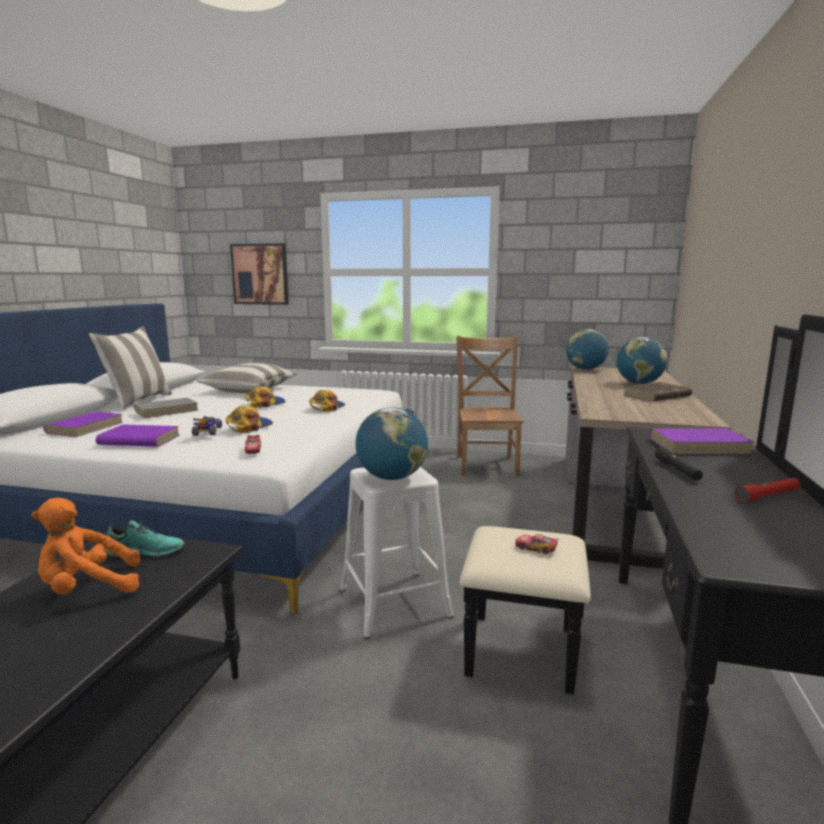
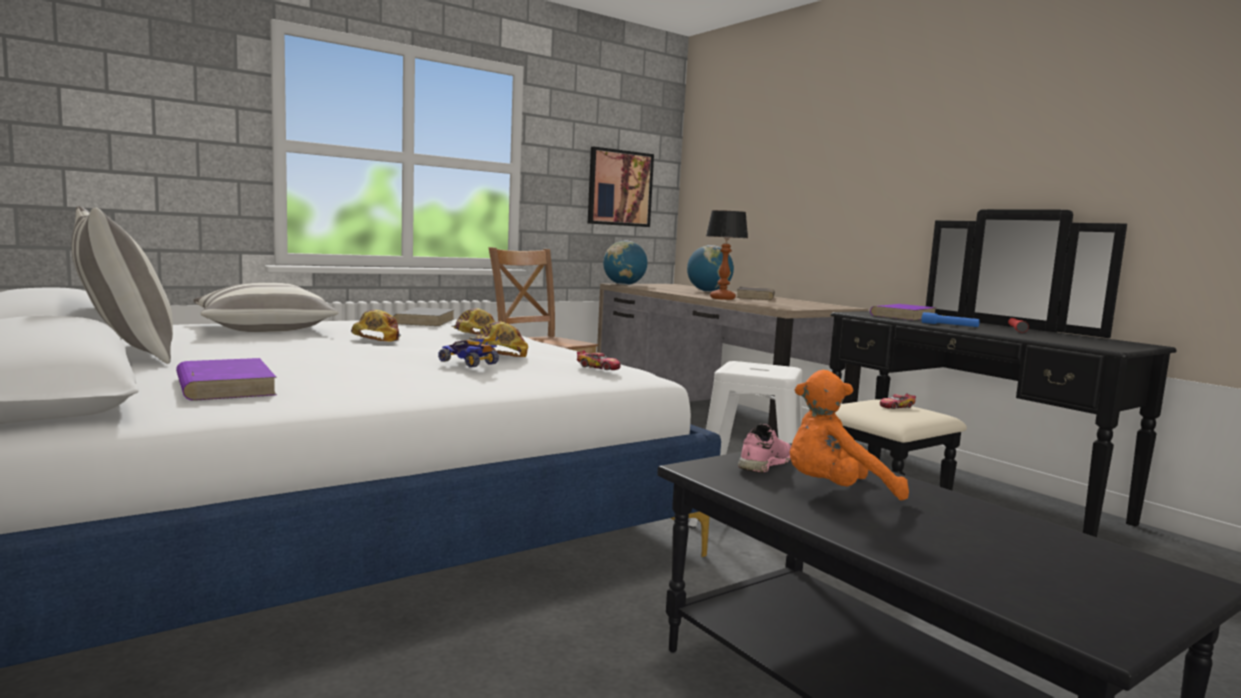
camera: 50 degrees left, 5 degrees down
(88, 589) = (834, 492): orange plush toy -> orange plush toy turned 60 degrees clockwise
(138, 440) = (409, 382): purple book -> none
(146, 552) = (763, 464): turquoise shoe -> pink shoe
(167, 410) = (271, 355): grey book -> grey book (425, 321)
(260, 274) = (140, 134): picture -> picture (619, 188)
(391, 478) = (769, 370): globe -> none
(596, 395) = (722, 298): none -> table lamp
(677, 470) = (949, 325): black flashlight -> blue flashlight

